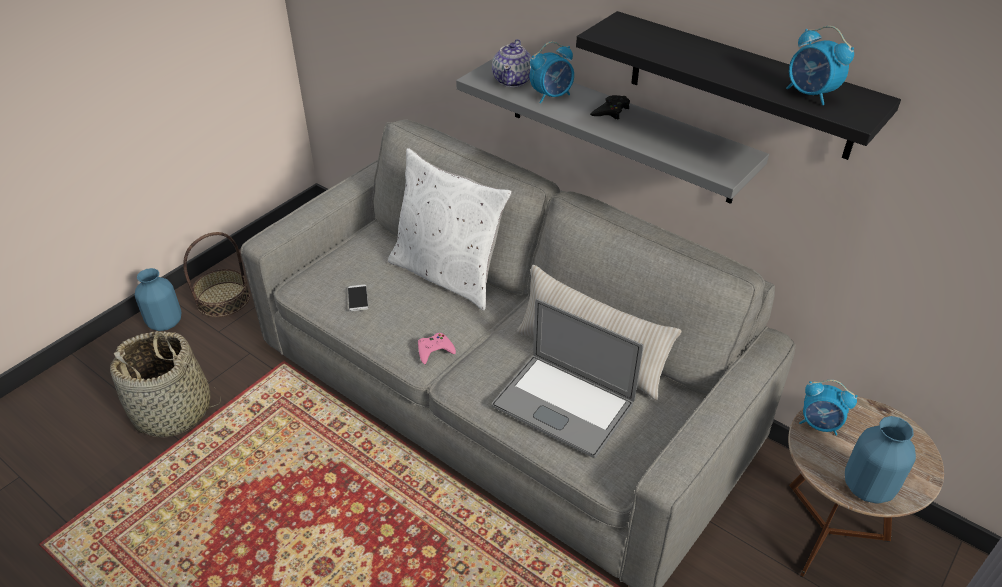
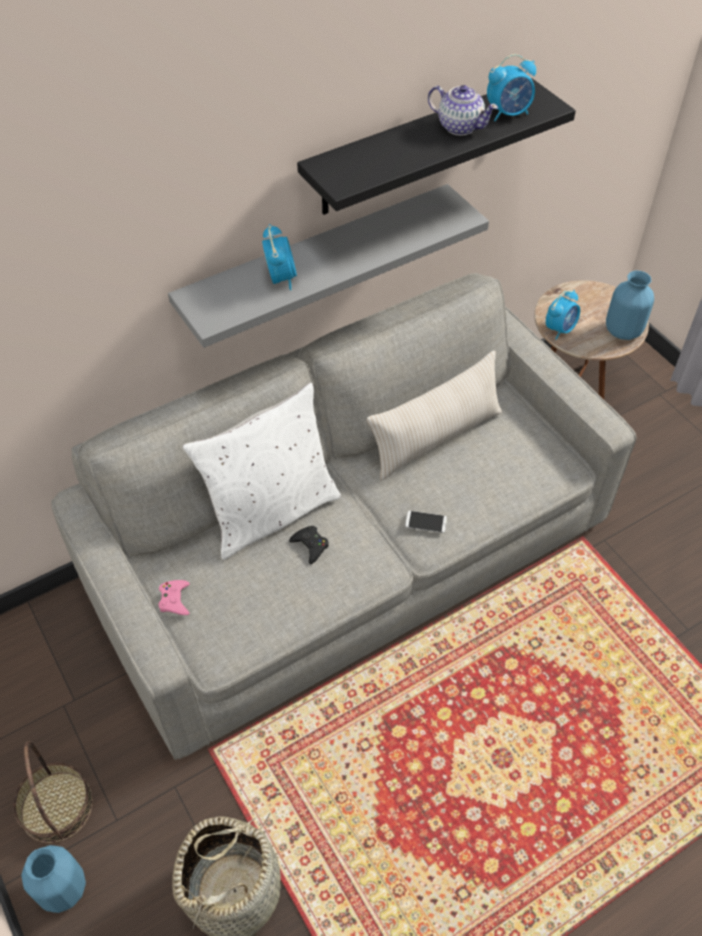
camera: 70 degrees left, 10 degrees up
(358, 298) = (271, 601): phone -> phone (426, 522)
(434, 351) = (378, 553): pink game controller -> pink game controller (175, 600)
(513, 80) = (232, 296): teapot -> teapot (459, 126)
(563, 404) = (486, 475): laptop -> none
(611, 111) = (332, 248): black game controller -> black game controller (310, 546)

